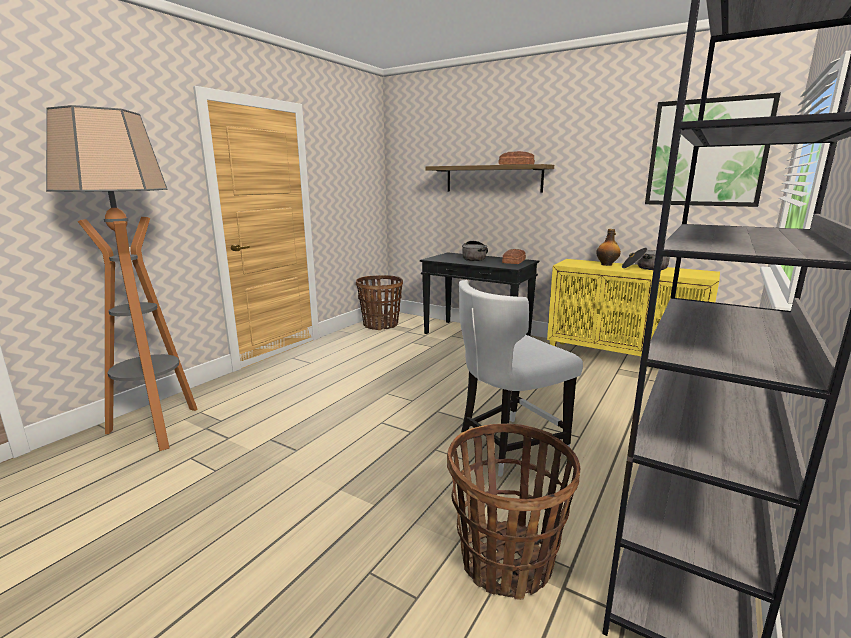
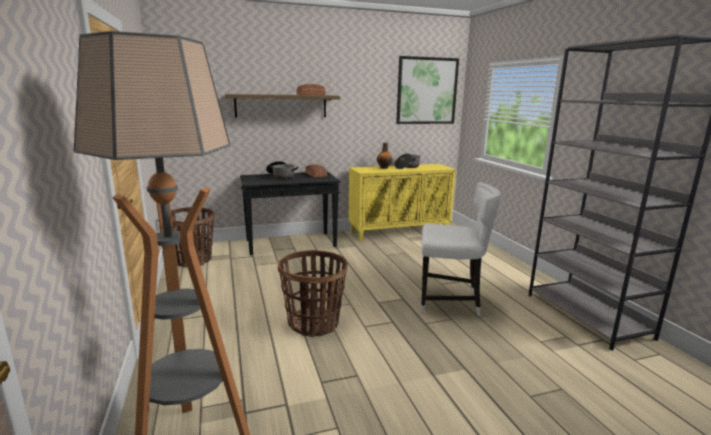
camera: 50 degrees left, 0 degrees up
(506, 560) = (550, 350): basket -> basket (314, 323)
(508, 447) = (450, 302): white chair -> white chair turned 90 degrees counterclockwise

